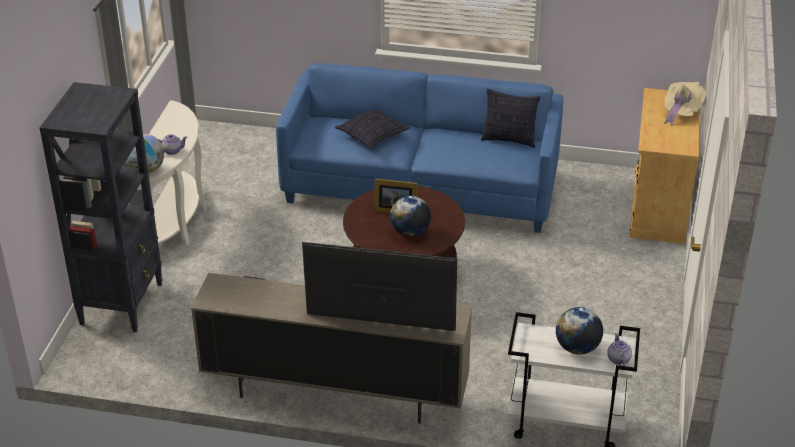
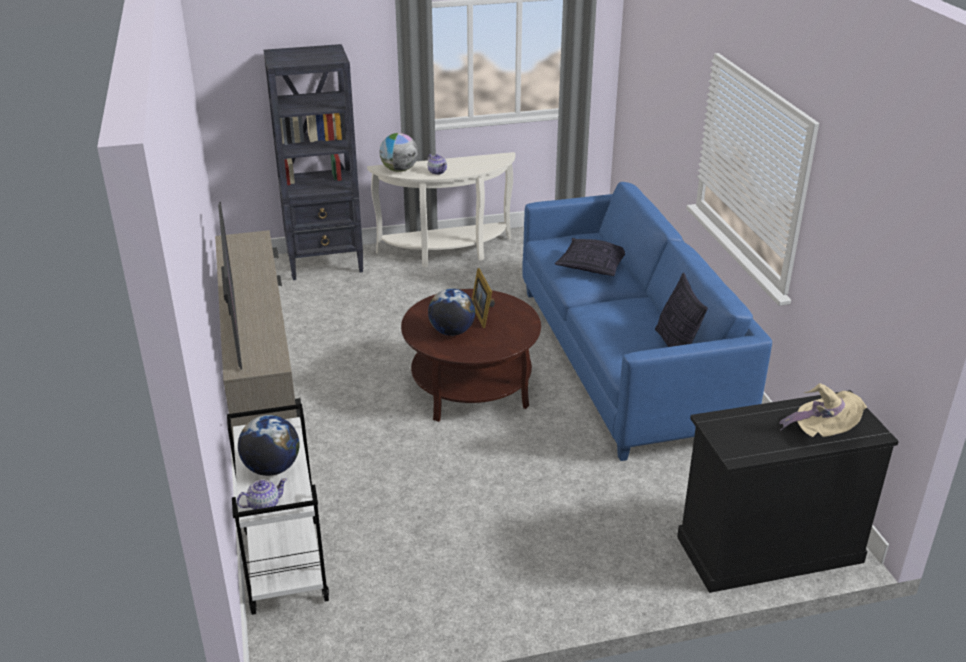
camera: 65 degrees right, 5 degrees down
(658, 207) = (768, 549): beige cabinet -> black cabinet

